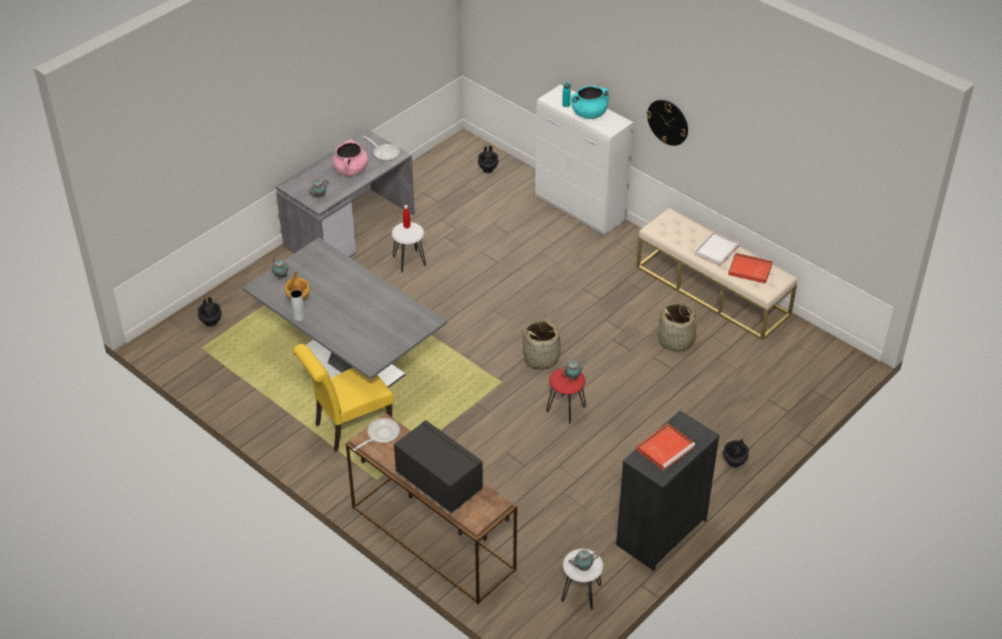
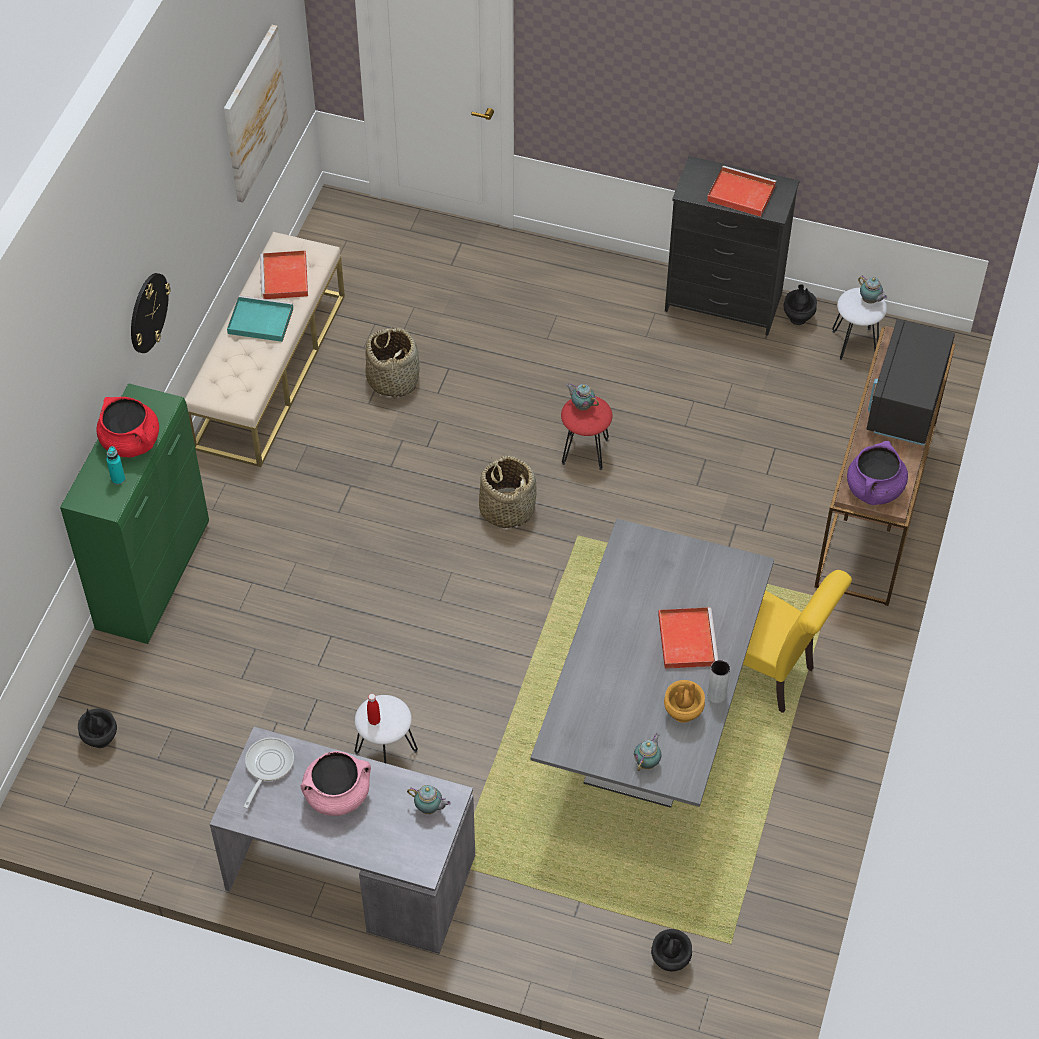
camera: 115 degrees left, 10 degrees up
(344, 318) = (686, 638): none -> red tray
(381, 435) = (874, 489): frying pan -> purple cooking pot
(580, 209) = (154, 576): white cabinet -> green cabinet
(589, 114) = (131, 442): turquoise cooking pot -> red cooking pot
(716, 249) = (259, 321): white tray -> turquoise tray
(734, 463) = (577, 269): black vase -> black vase (798, 319)
(817, 192) = (254, 113): none -> picture

